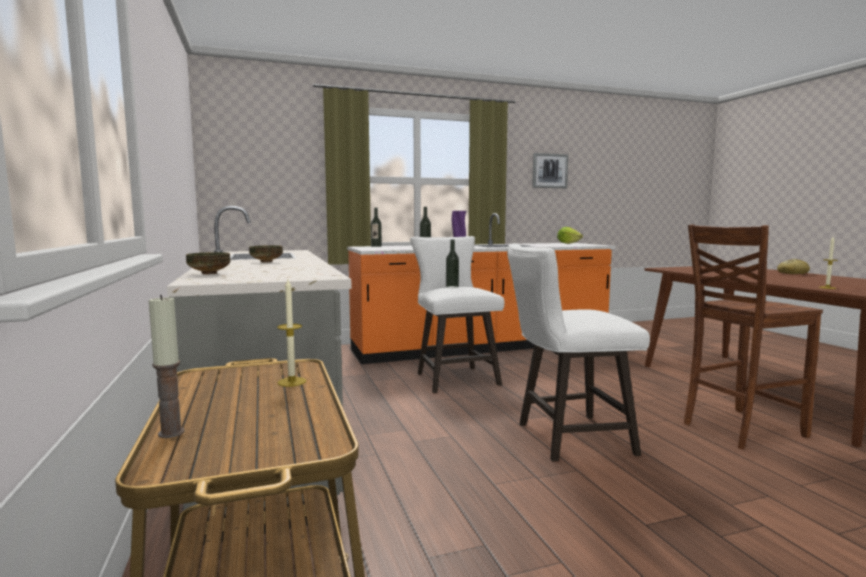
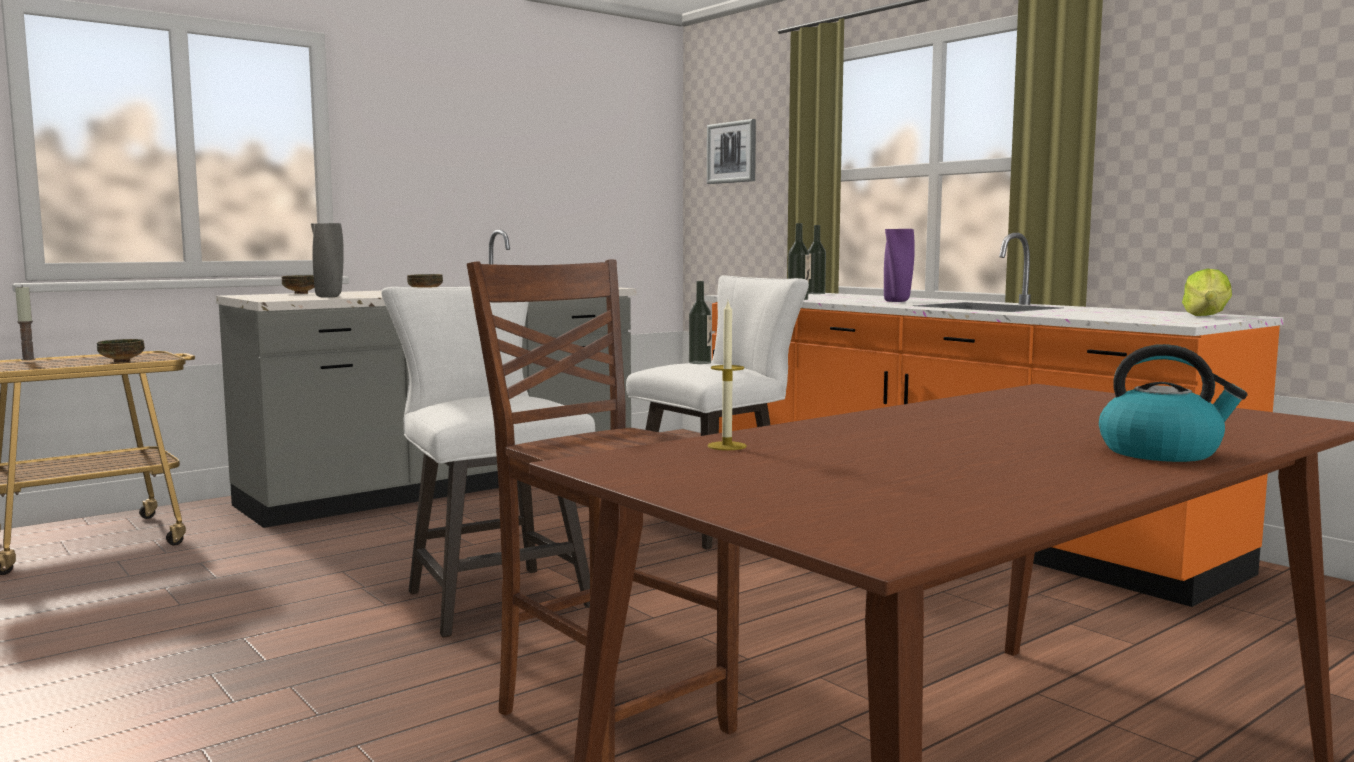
camera: 70 degrees right, 0 degrees up
(292, 382) = (122, 361): candle -> bowl
(298, 271) = (330, 296): none -> grey vase
(549, 171) = (1260, 110): picture -> picture (732, 152)
(792, 273) = (1161, 452): bread -> kettle

